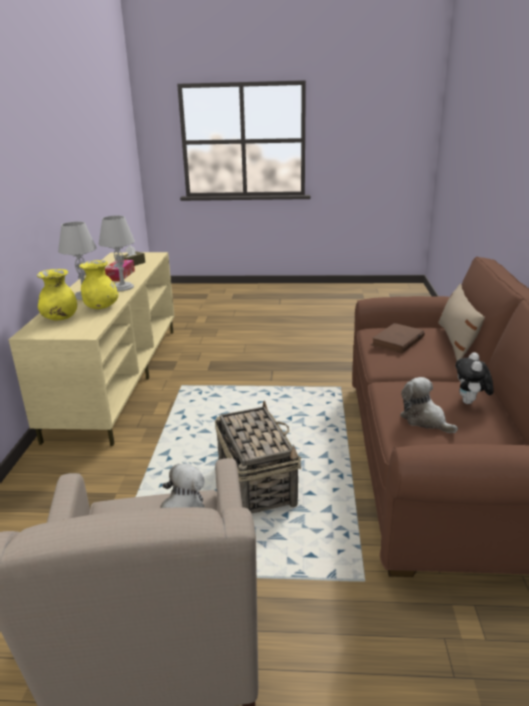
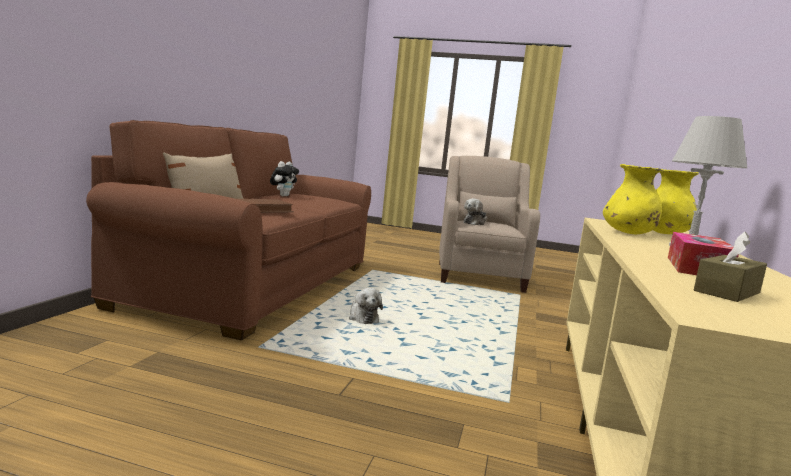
camera: 170 degrees left, 15 degrees down
(122, 287) = (642, 248): grey table lamp -> none
(256, 483) = (418, 303): basket -> none
(425, 420) = (324, 199): plush toy -> plush toy (362, 317)

